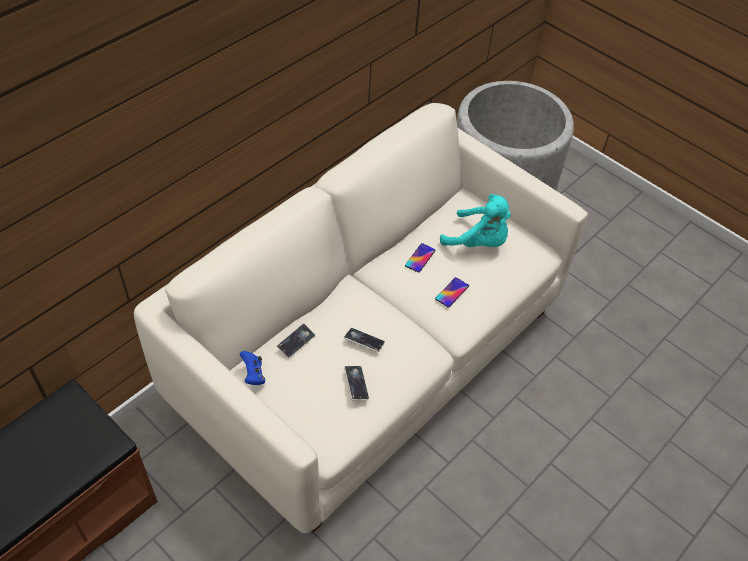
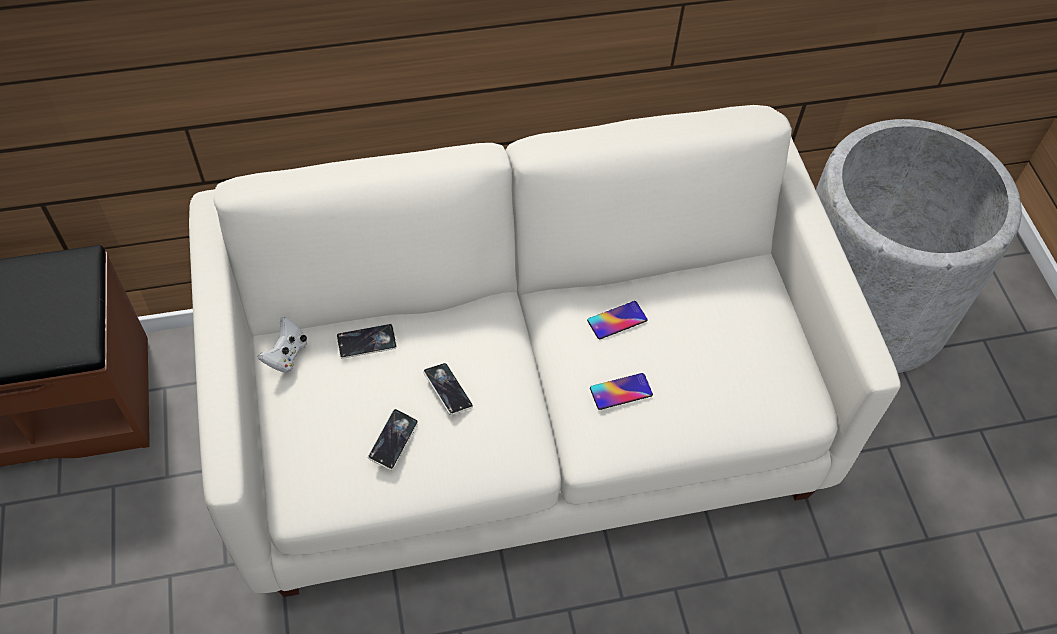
camera: 35 degrees right, 5 degrees up
(253, 374) = (286, 355): blue game controller -> white game controller
(478, 242) = (719, 341): turquoise plush toy -> none

